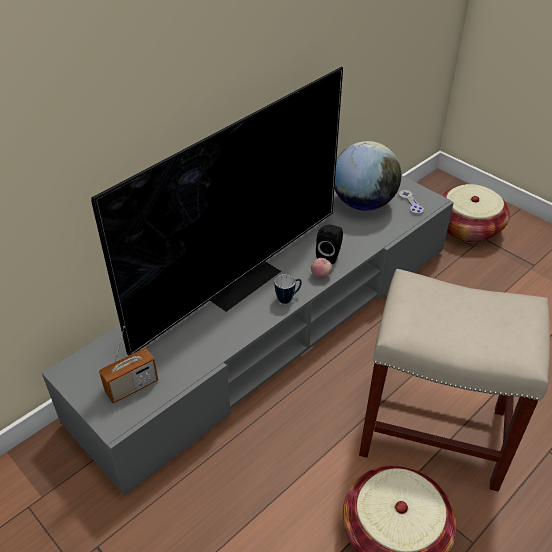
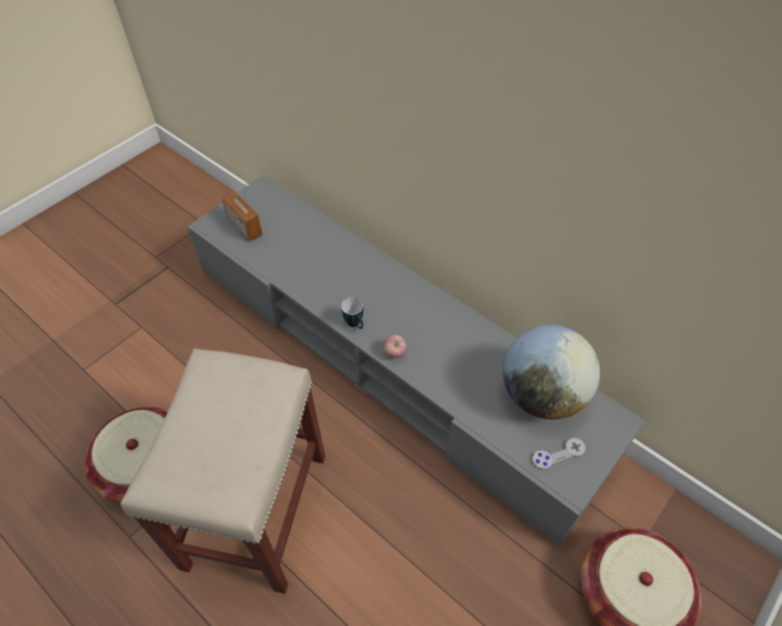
camera: 85 degrees right, 10 degrees up
(240, 279) = (380, 283): television -> none
(329, 255) = (430, 360): black speaker -> none

